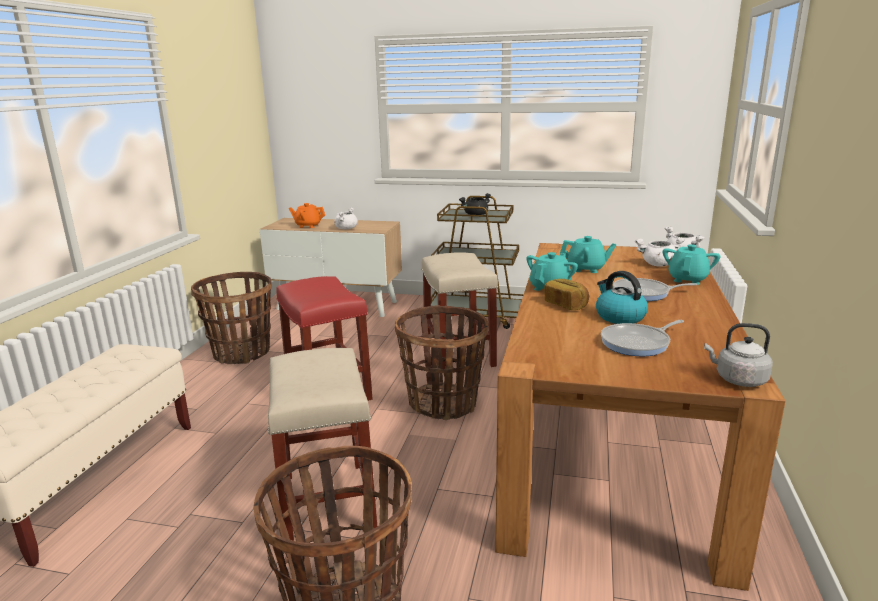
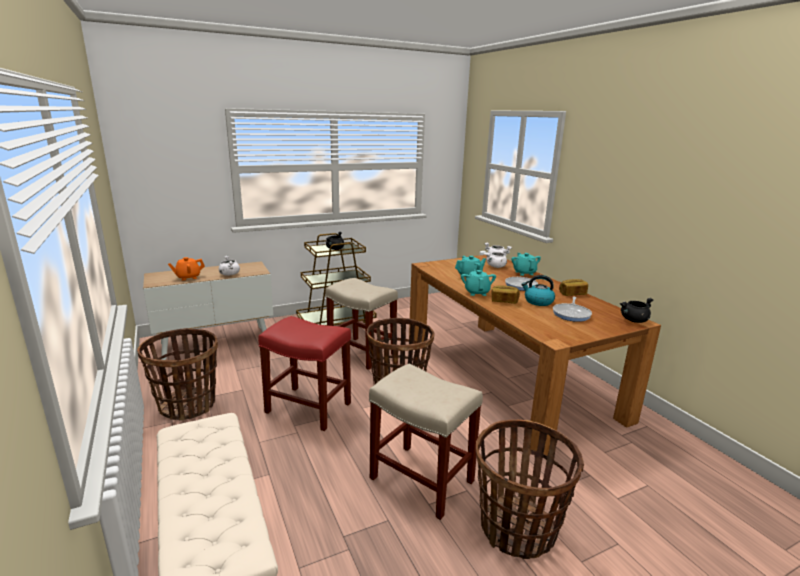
camera: 40 degrees left, 0 degrees up
(707, 320) = (572, 294): none -> bread
(738, 380) = (634, 320): grey kettle -> black cooking pot

